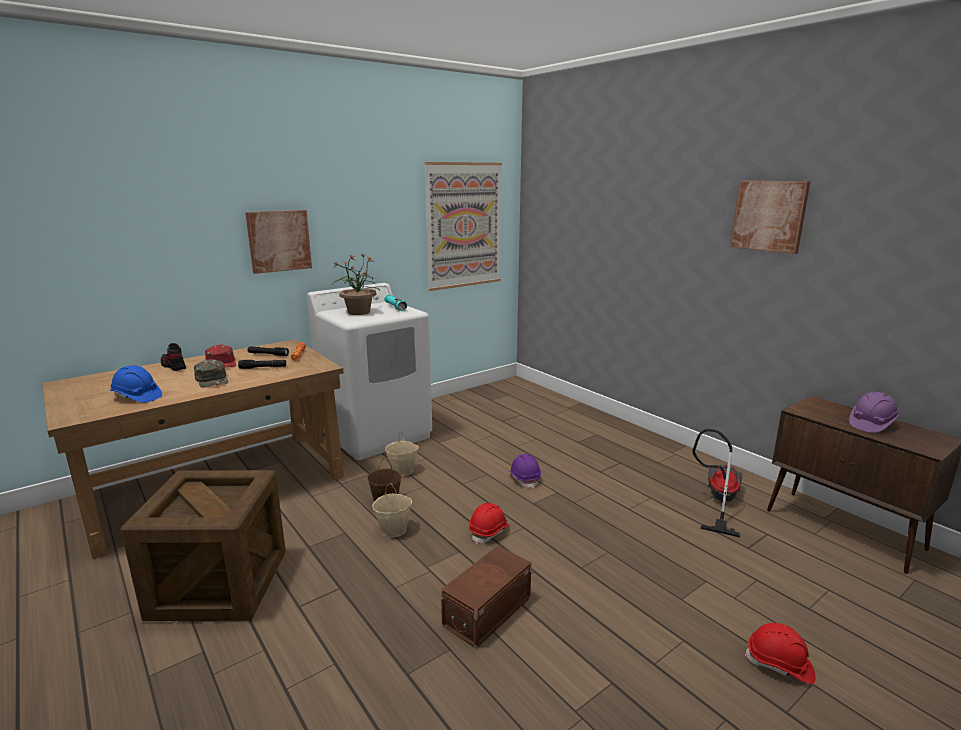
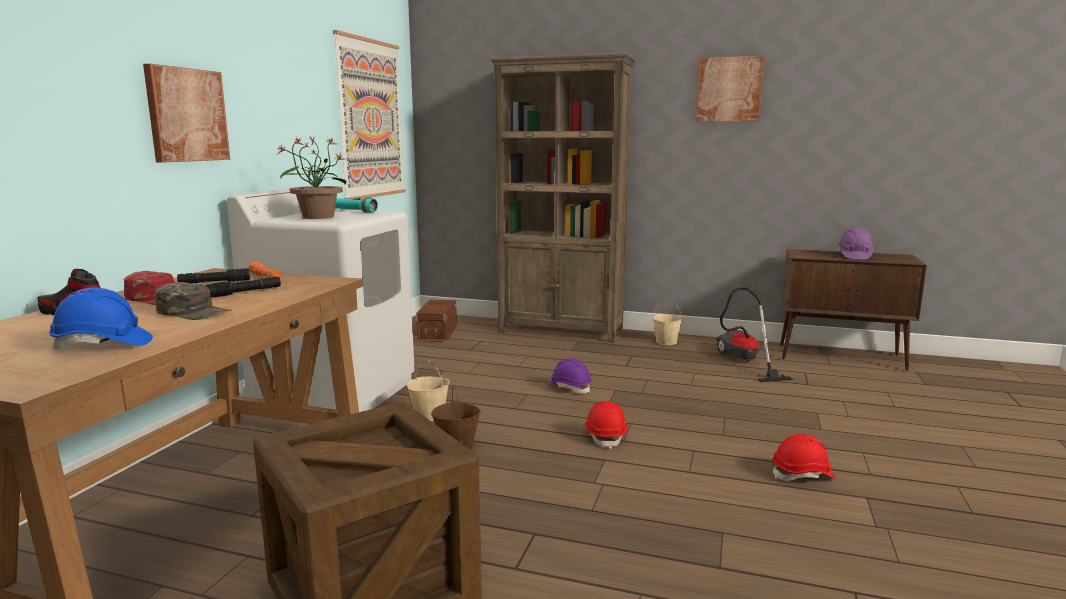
camera: 35 degrees left, 5 degrees down
(394, 530) = (508, 466): beige bucket -> beige bucket (666, 342)
(489, 611) = (706, 491): brown storage box -> brown storage box (438, 333)
(596, 421) = (561, 331): none -> brown bookcase
(779, 665) = (931, 443): red hard hat -> red hard hat (803, 475)

